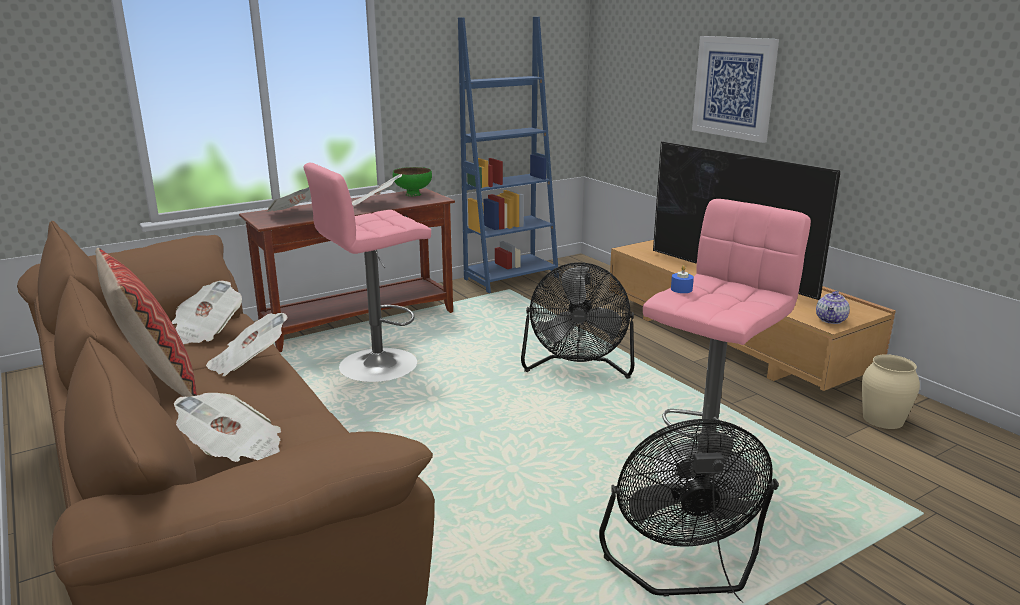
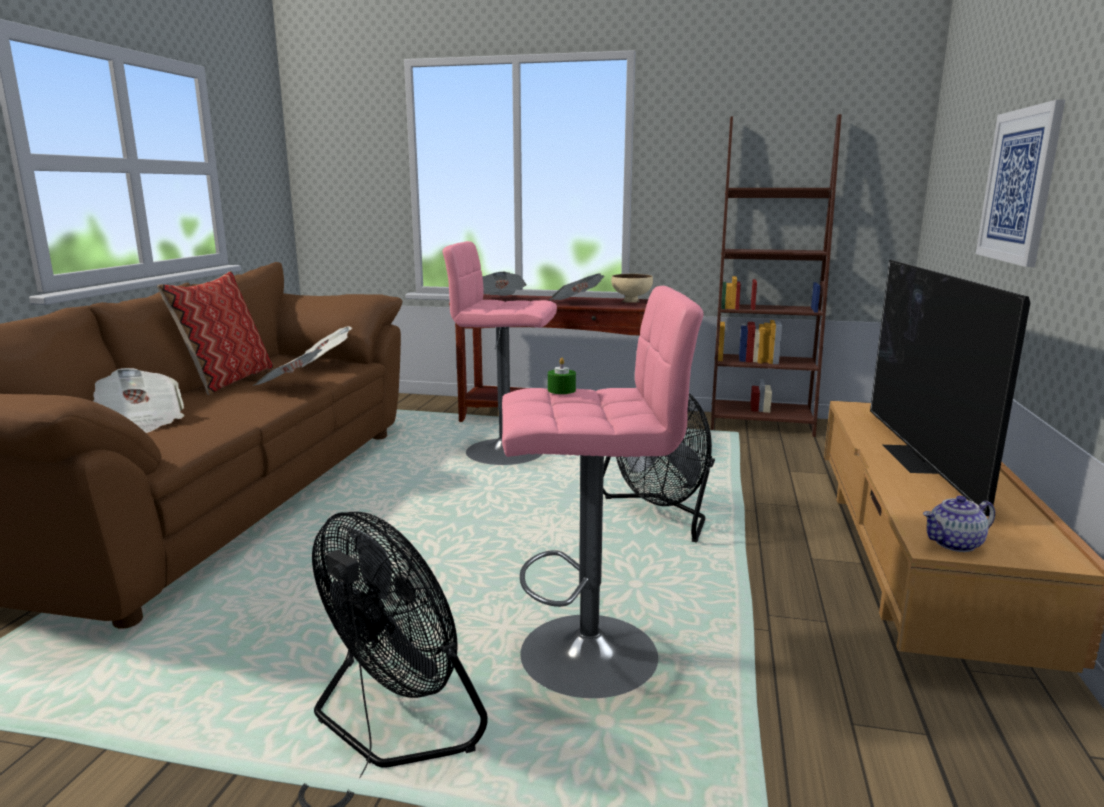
camera: 45 degrees right, 5 degrees down
(413, 194) = (631, 301): green bowl -> beige bowl
(511, 278) = (760, 424): blue bookcase -> brown bookcase
(681, 289) = (561, 390): blue candle -> green candle
(883, 419) = (973, 741): beige vase -> none

